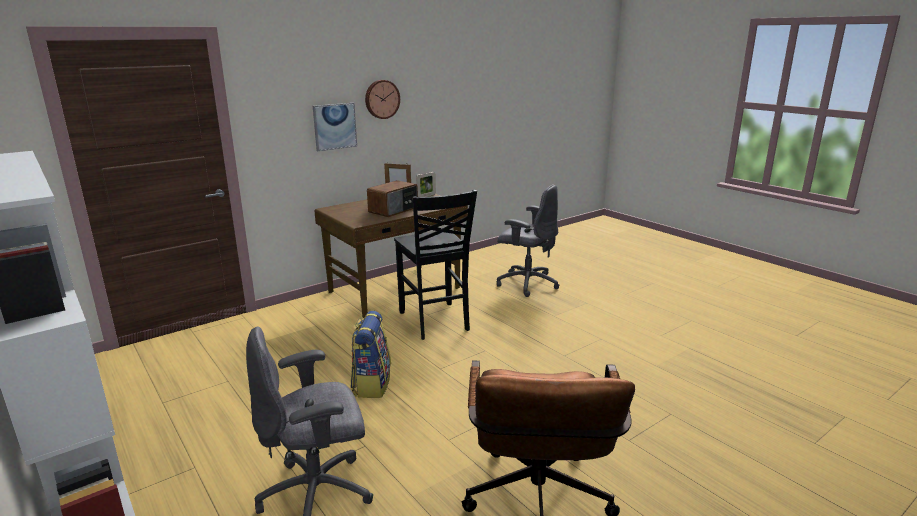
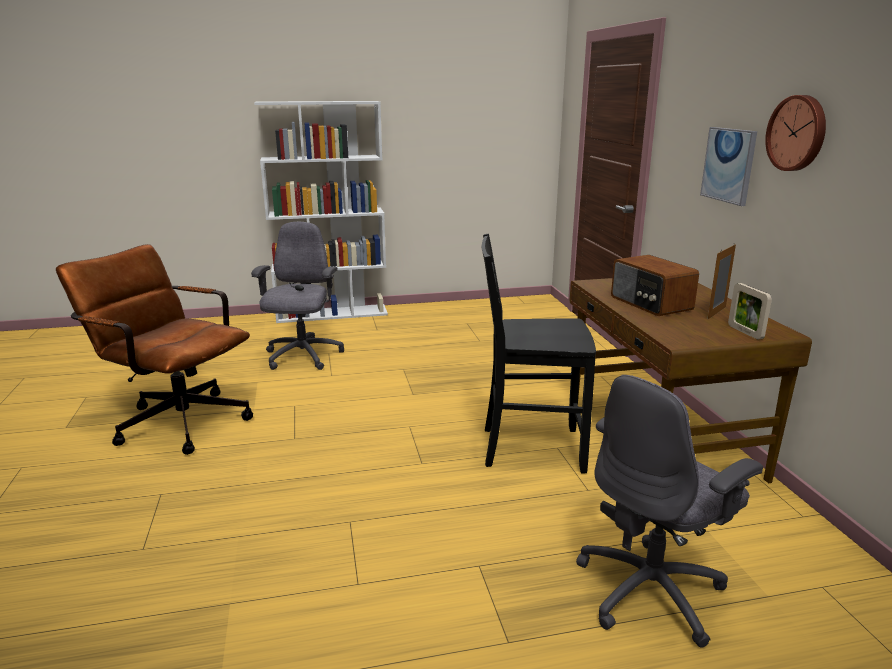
camera: 115 degrees right, 0 degrees up
(371, 384) = (416, 389): backpack -> none

